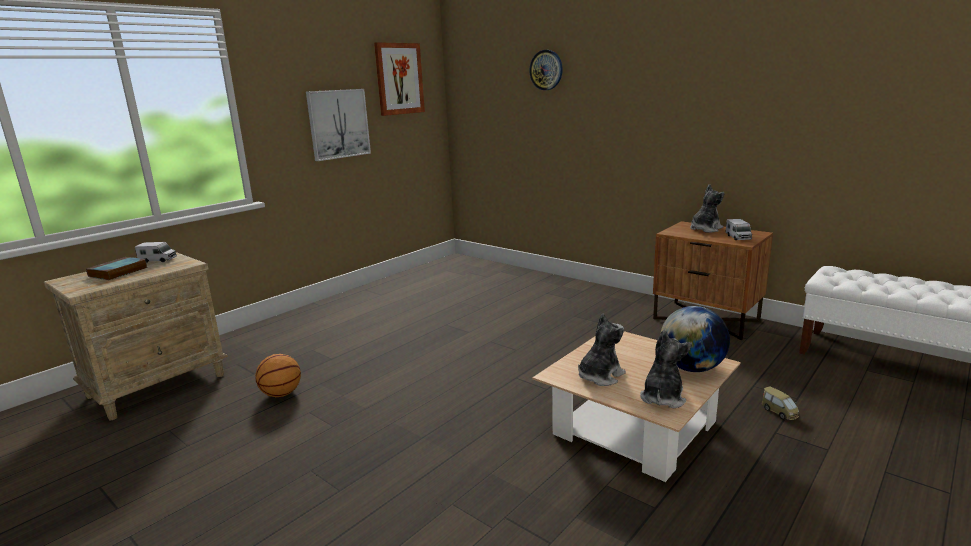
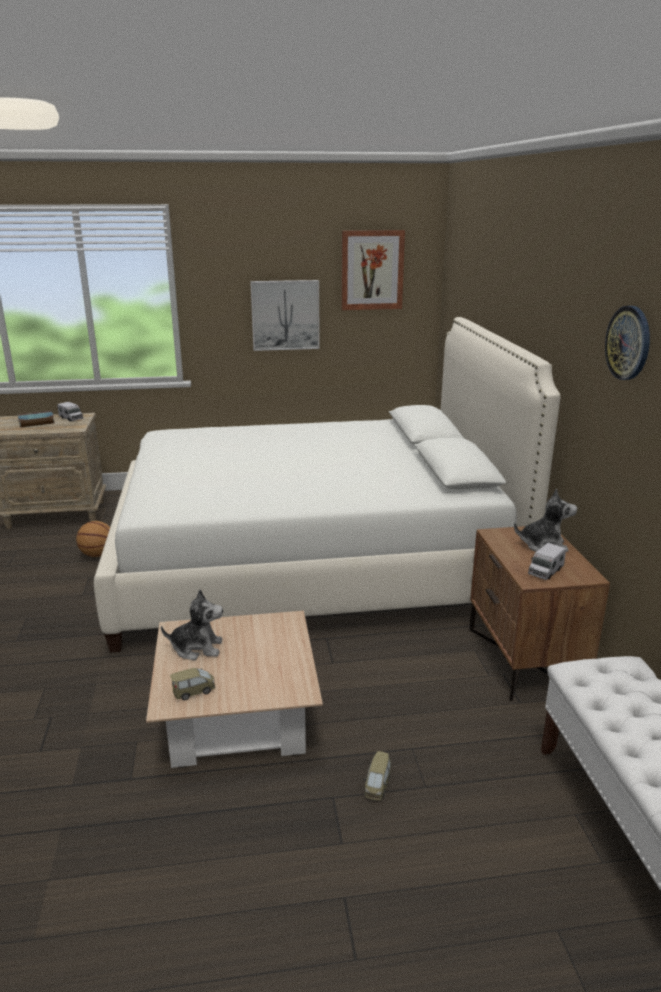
camera: 40 degrees right, 5 degrees up
(486, 326) = (310, 563): none -> white bed
(546, 70) = (494, 285): wall clock -> wall clock (628, 343)
(662, 397) = (194, 691): plush toy -> toy car
(692, 368) = (272, 683): globe -> none

